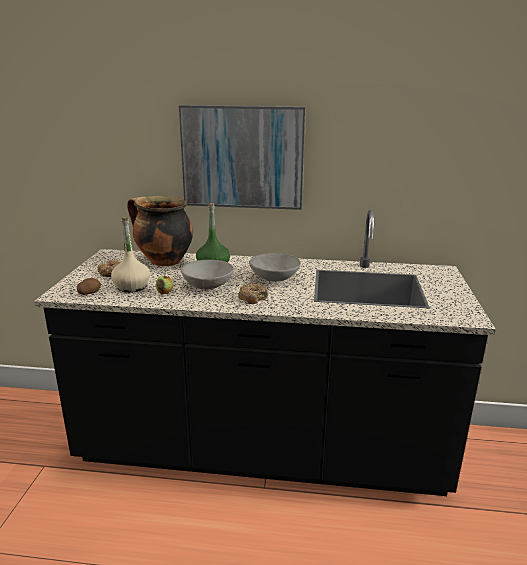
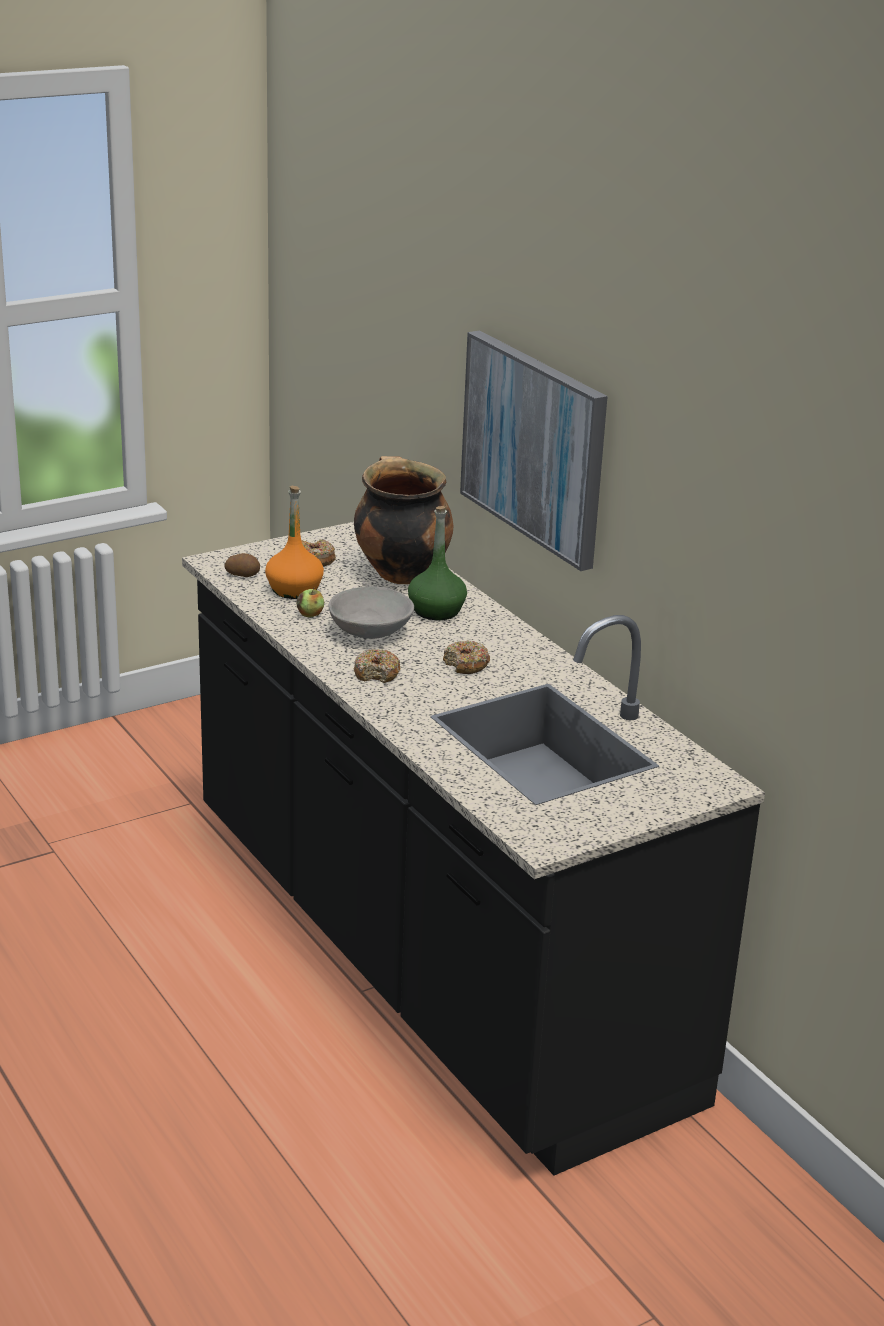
camera: 50 degrees right, 5 degrees up
(132, 287) = (294, 590): beige bottle -> orange bottle
(274, 278) = (466, 664): grey bowl -> donut

